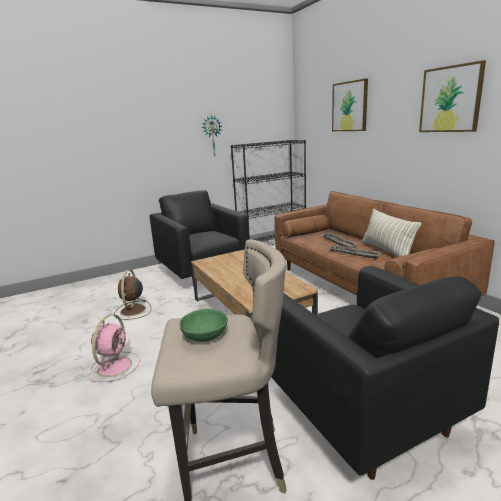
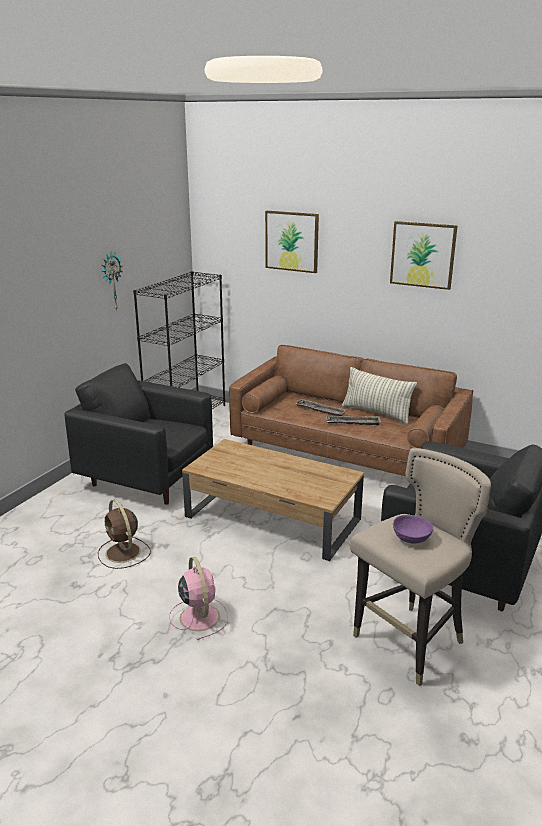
camera: 35 degrees left, 5 degrees up
(204, 335) = (411, 538): green bowl -> purple bowl

